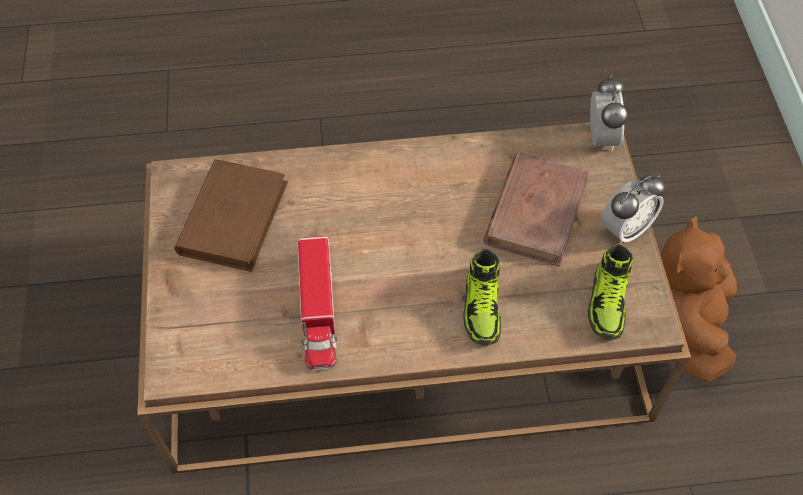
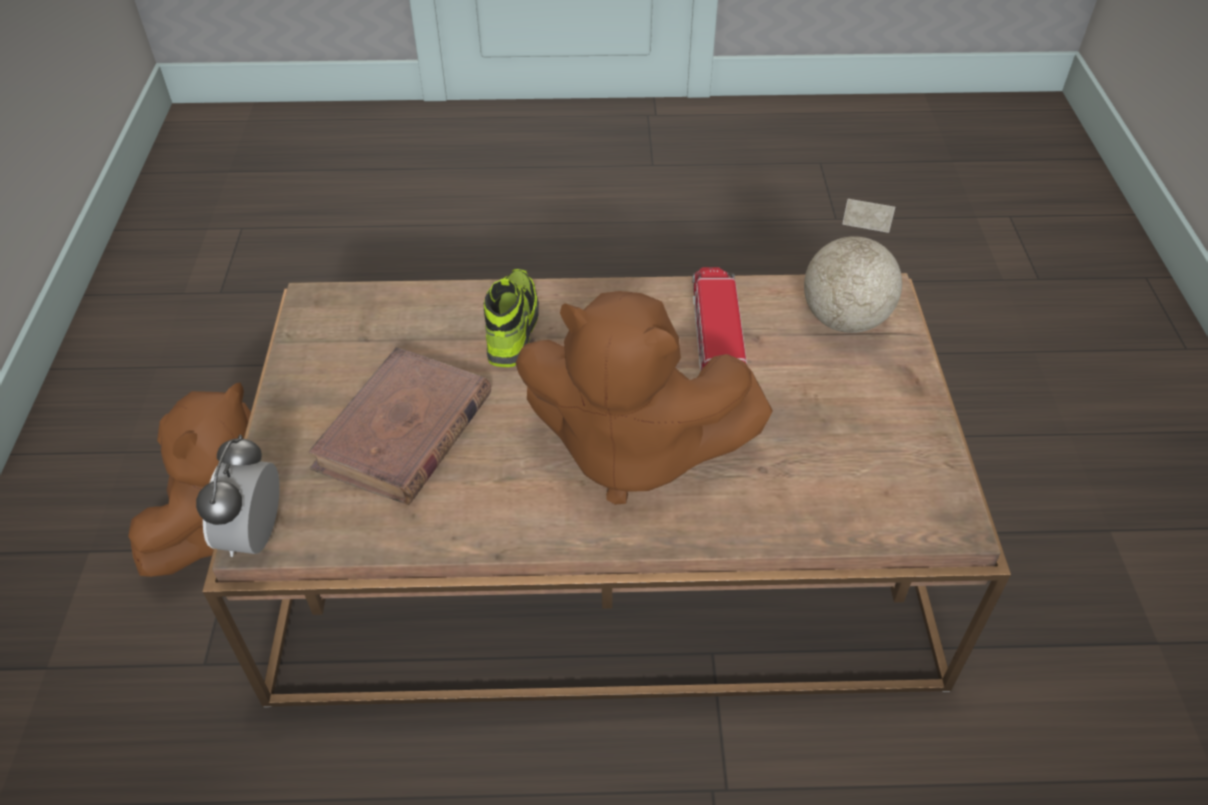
camera: 175 degrees left, 10 degrees down
(210, 337) = (845, 320): none -> globe
(233, 217) = (845, 453): brown book -> none
(378, 209) = (632, 450): none -> brown plush toy
(607, 302) = (356, 323): shoe -> none
(625, 229) = (290, 401): alarm clock -> none

